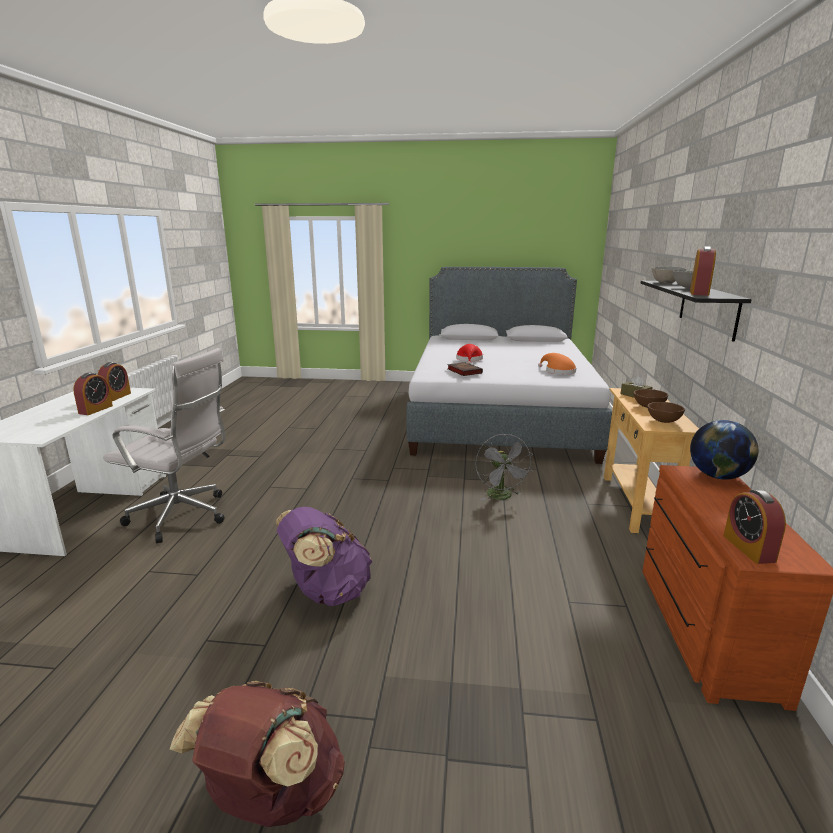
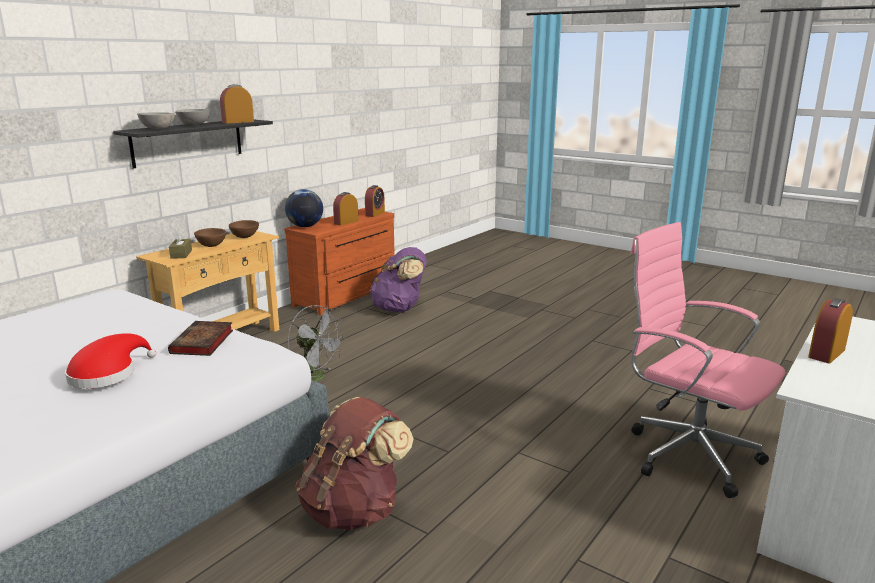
camera: 150 degrees left, 0 degrees up
(116, 397) = (829, 380): alarm clock -> alarm clock (346, 222)
(183, 517) = (686, 454): white office chair -> pink office chair
(272, 796) = (593, 305): brown backpack -> brown backpack (354, 510)
(326, 592) = (542, 353): purple backpack -> purple backpack (400, 308)
(502, 497) = (316, 378): grey fan -> grey fan turned 105 degrees clockwise
(558, 371) = (82, 316): orange hat -> none

